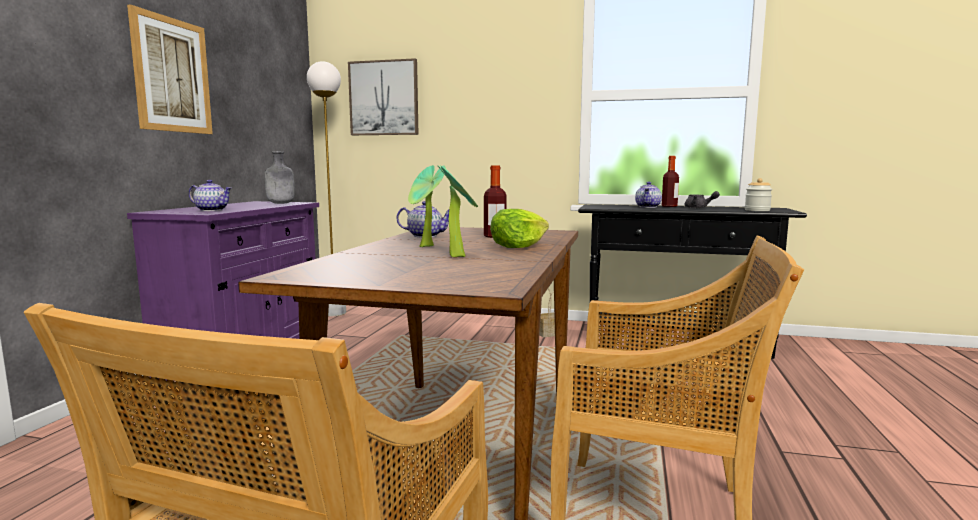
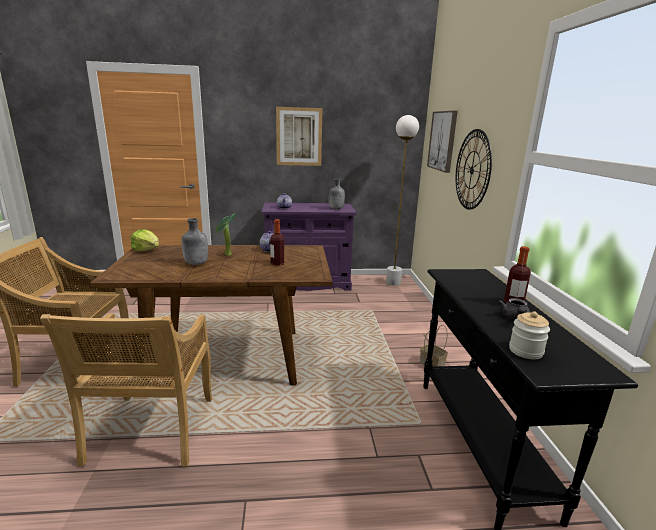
camera: 70 degrees right, 10 degrees up
(458, 256) = (196, 264): potted plant -> grey bottle
(478, 123) = (472, 170): none -> wall clock
(518, 246) = (235, 271): lettuce -> lettuce (146, 250)
(648, 207) = (485, 293): teapot -> none

